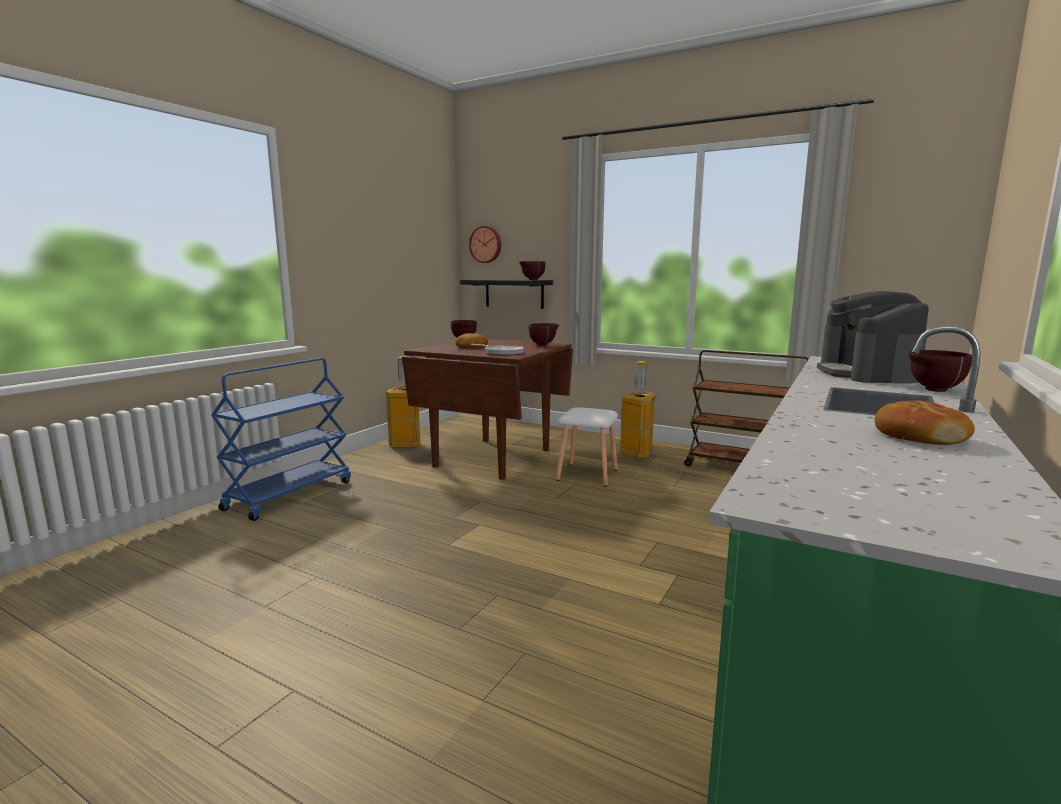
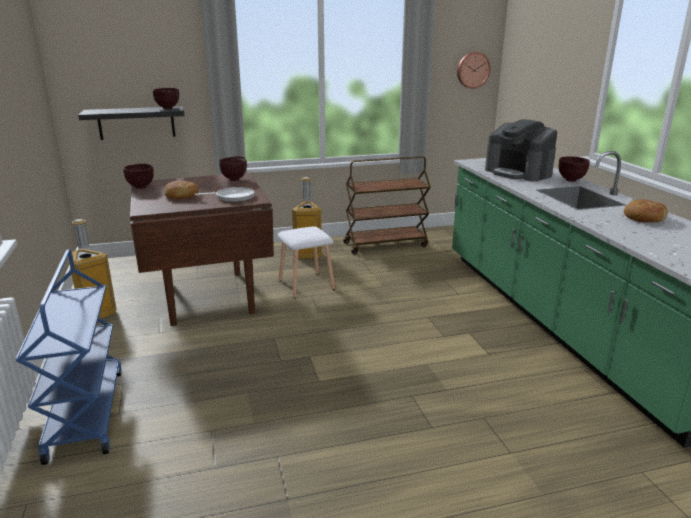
camera: 45 degrees left, 10 degrees up
(486, 244) = (89, 69): wall clock -> wall clock (472, 70)

